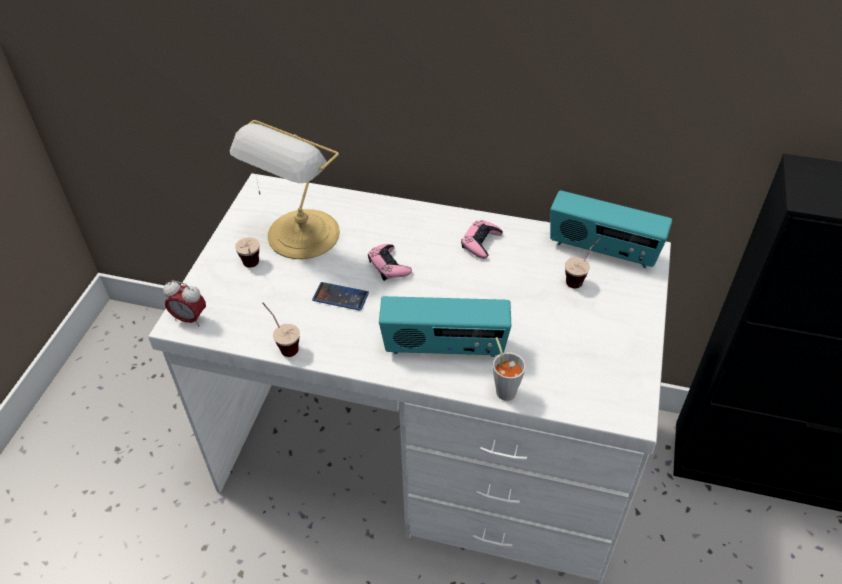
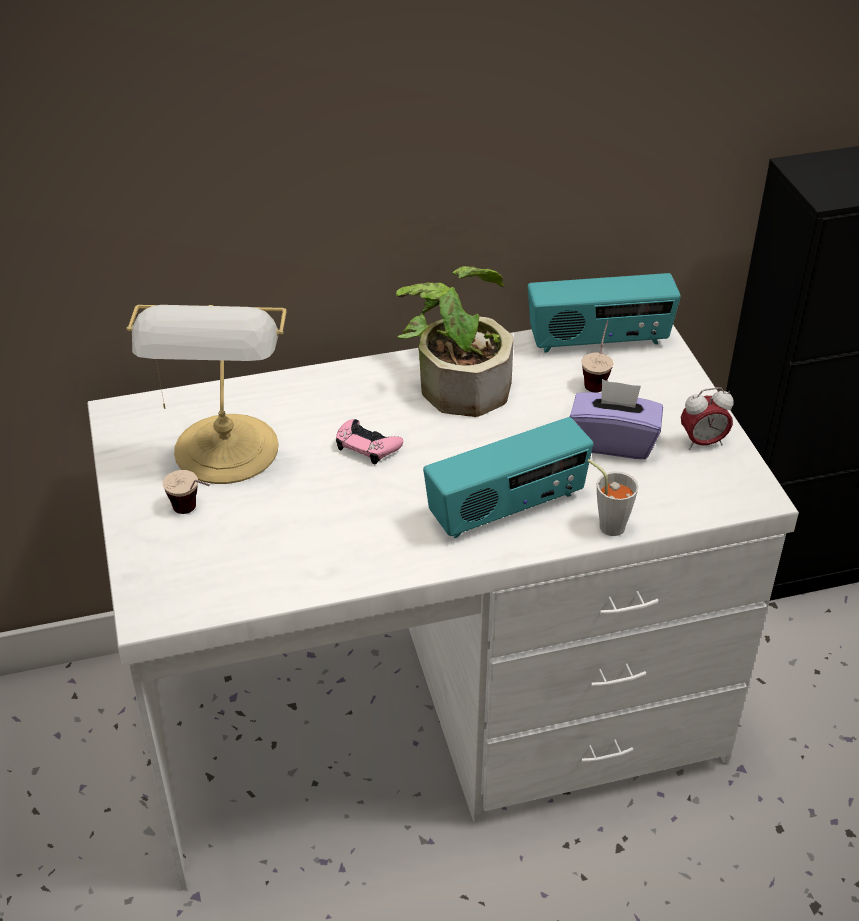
camera: 30 degrees left, 5 degrees down
(190, 319) = (160, 602): alarm clock -> alarm clock (702, 442)
(283, 344) = (310, 582): cup -> none
(340, 297) = (337, 502): phone -> none
(481, 242) = (456, 381): pink game controller -> potted plant
(556, 329) = (613, 441): none -> purple tissue box

